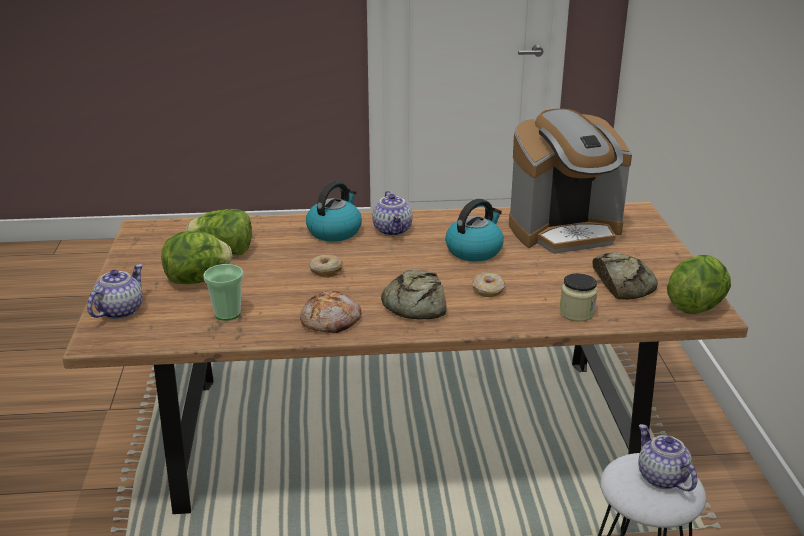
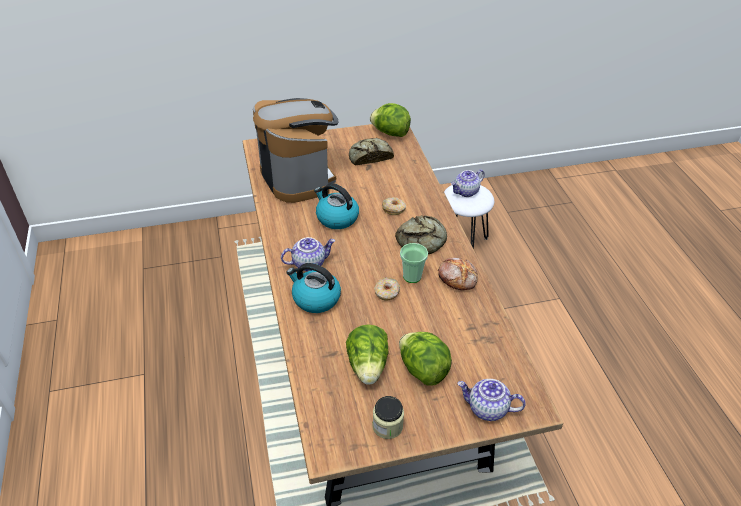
camera: 100 degrees left, 15 degrees up
(227, 314) = (467, 336): cup -> cup (412, 276)
(576, 312) = (411, 174): jar -> jar (387, 426)

